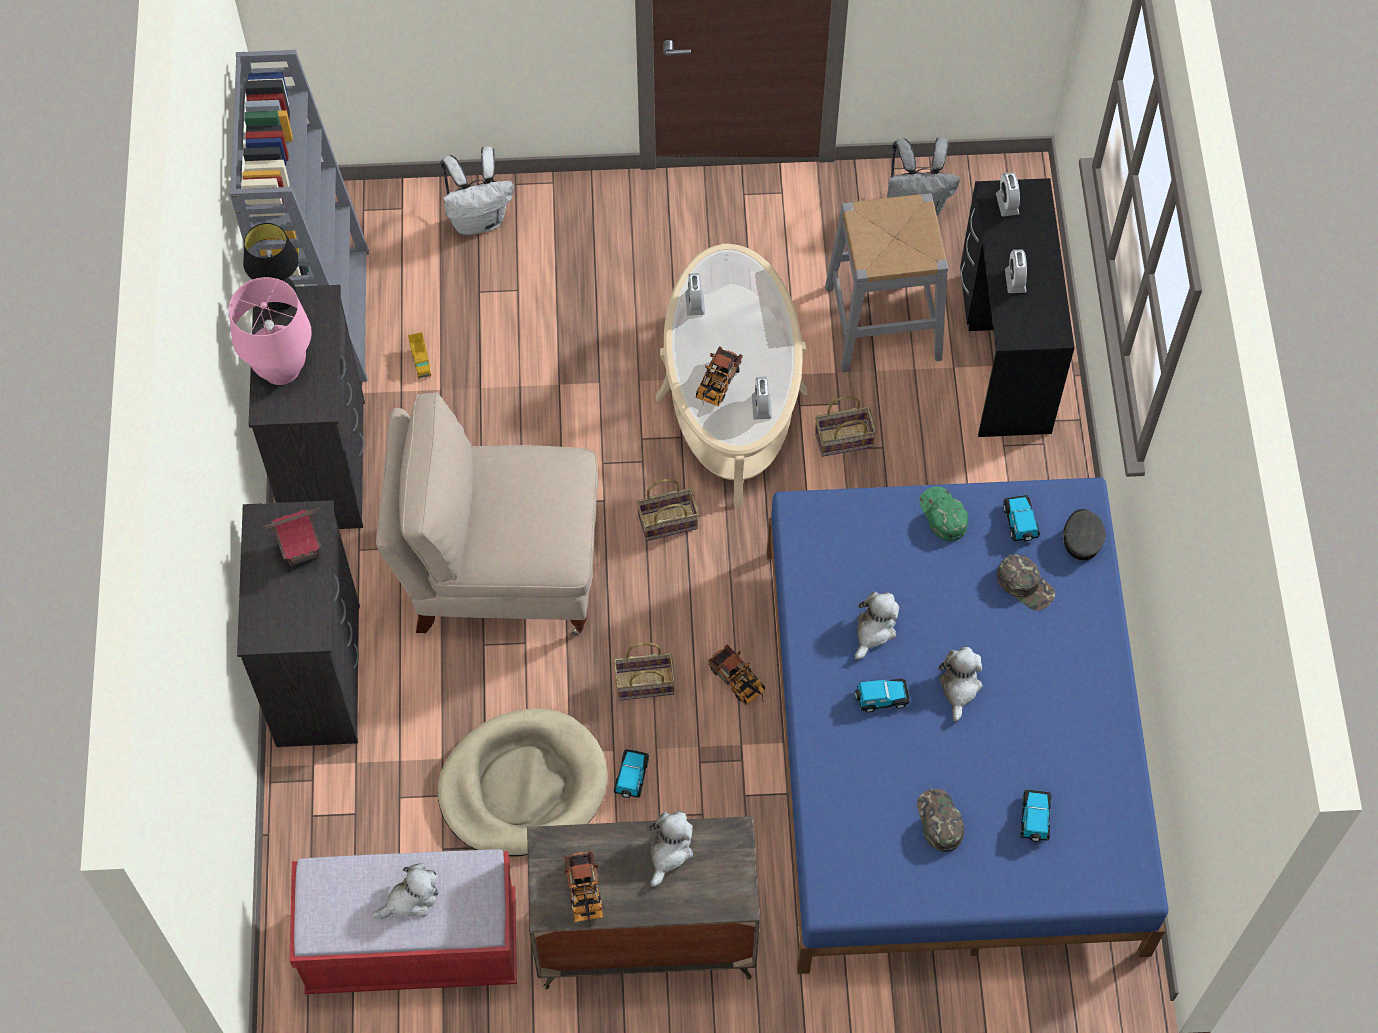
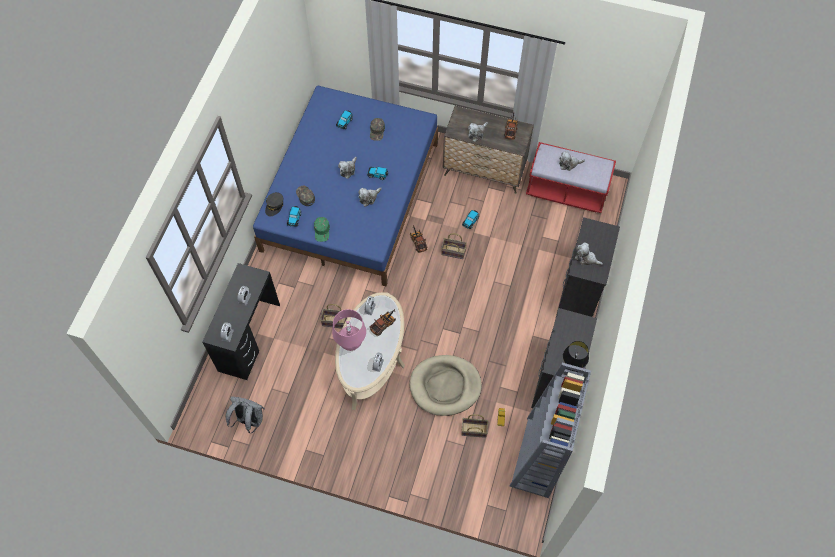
camera: 160 degrees left, 0 degrees up
(281, 368) = (577, 339): pink table lamp -> pink table lamp (351, 343)
(300, 549) = (586, 258): toy house -> plush toy
(479, 219) = (452, 485): white backpack -> none
(500, 570) = (494, 313): beige chair -> none
(523, 786) = (511, 230): beige dog bed -> beige dog bed (445, 386)
(669, 521) = (419, 311): basket -> basket (473, 430)
(882, 322) = (292, 368): grey stool -> none

